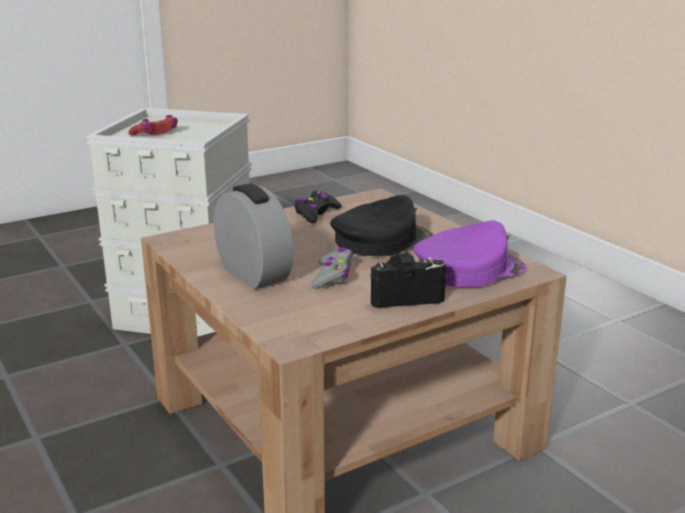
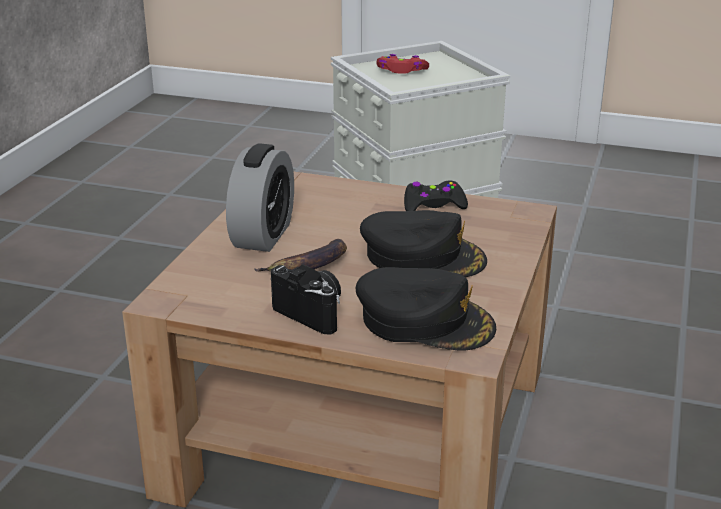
camera: 50 degrees right, 5 degrees up
(332, 276) = (308, 266): grey game controller -> banana
(468, 268) = (425, 320): purple cap -> black cap

